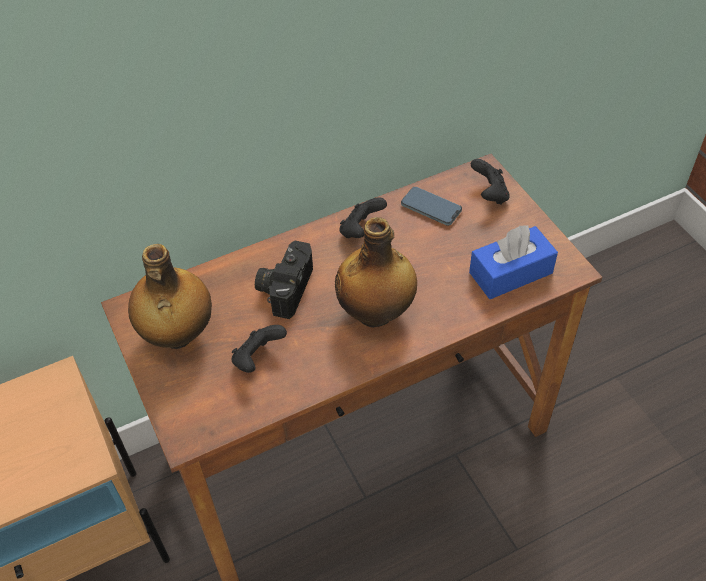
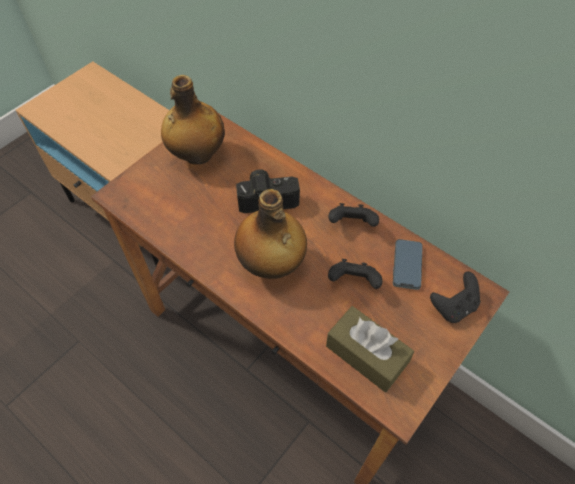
camera: 65 degrees right, 5 degrees up
(258, 359) = (195, 207): black game controller -> black game controller (353, 282)
(510, 273) = (366, 354): blue tissue box -> brown tissue box

